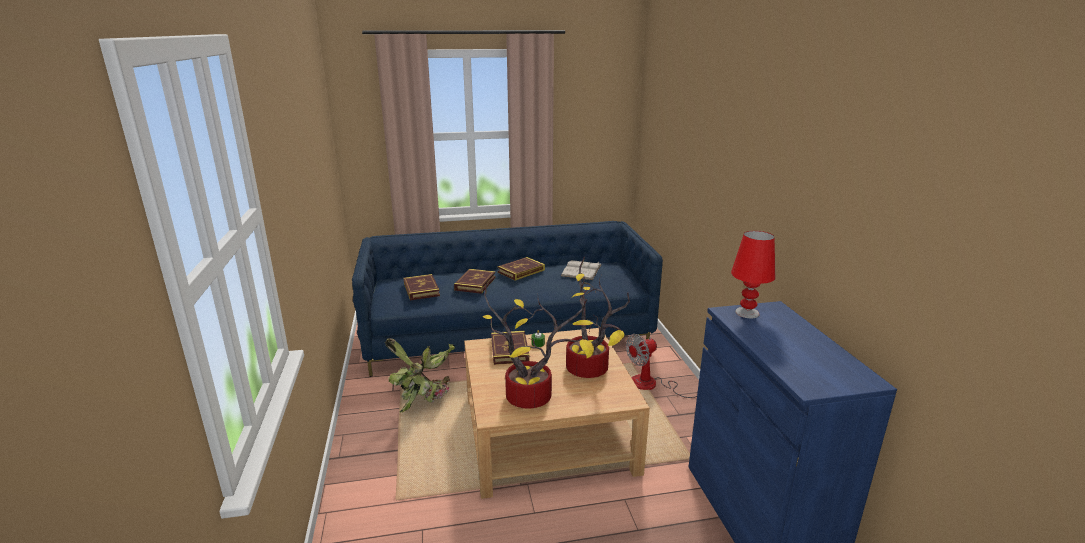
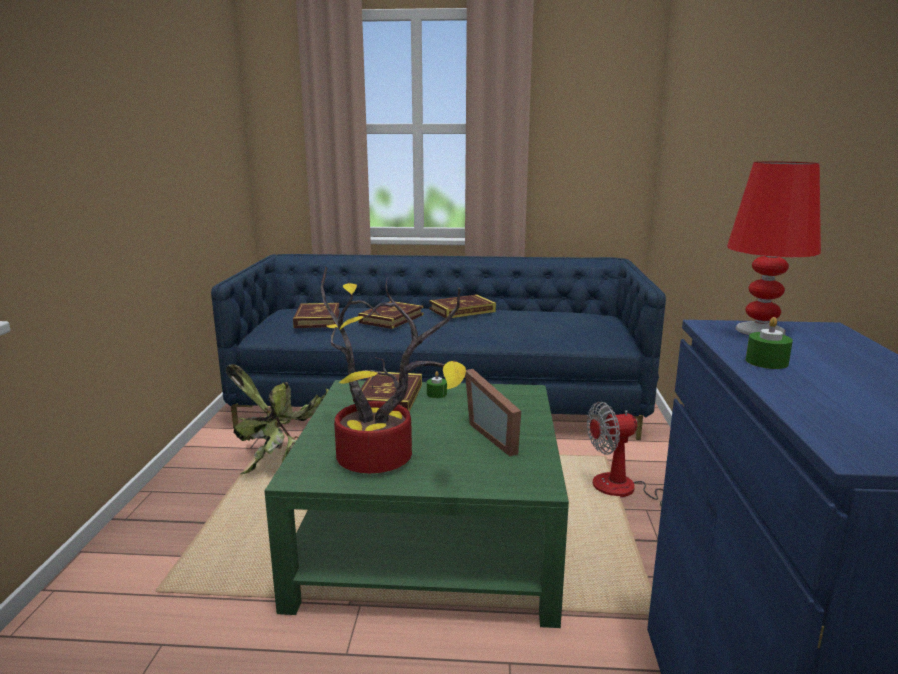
camera: 15 degrees right, 5 degrees down
(547, 434) = (430, 535): beige coffee table -> green coffee table
(581, 270) = (549, 316): white book -> none
(591, 369) = (497, 435): potted plant -> picture frame
(758, 337) = (766, 362): none -> green candle

